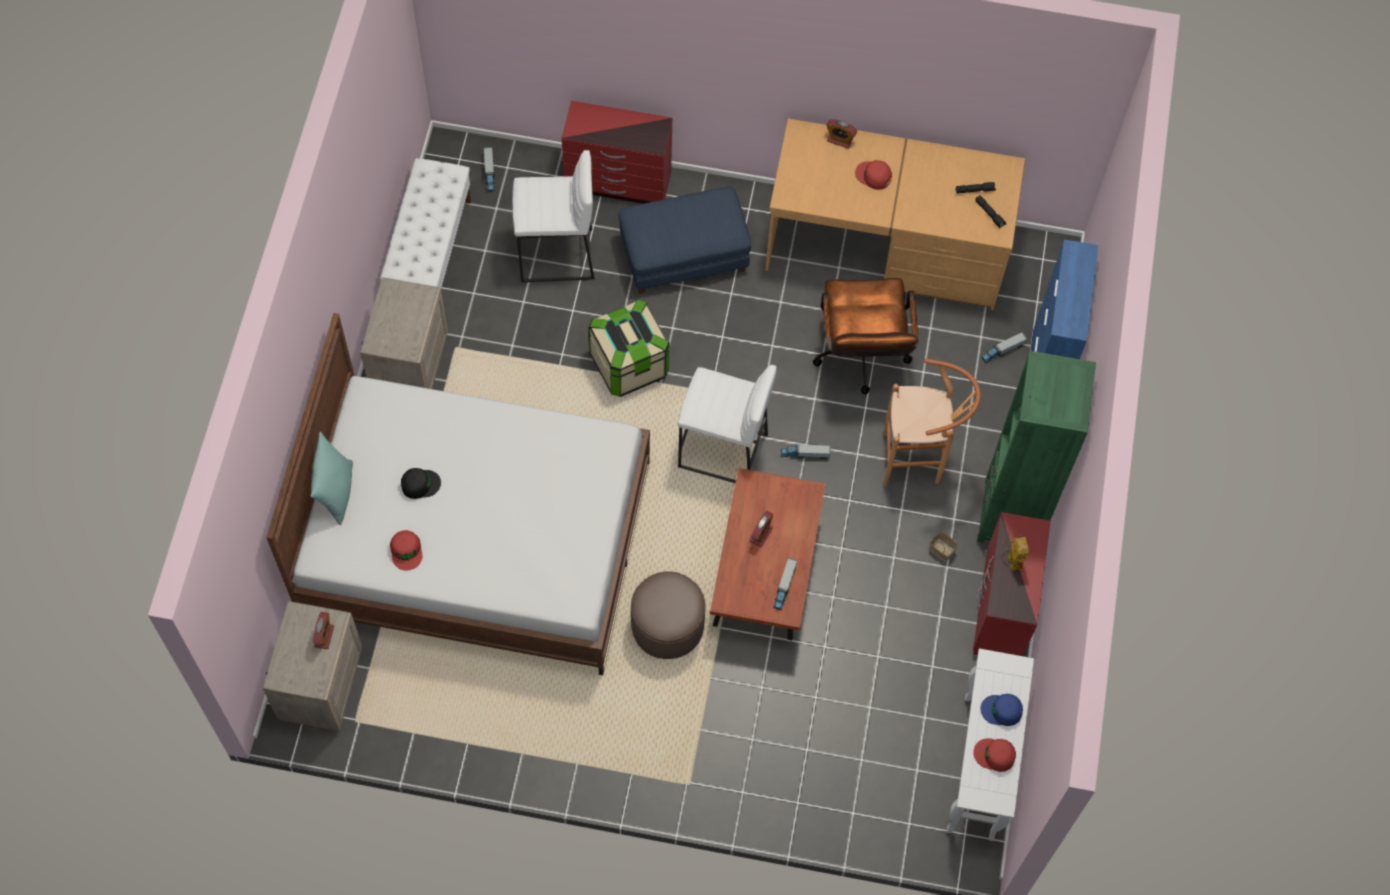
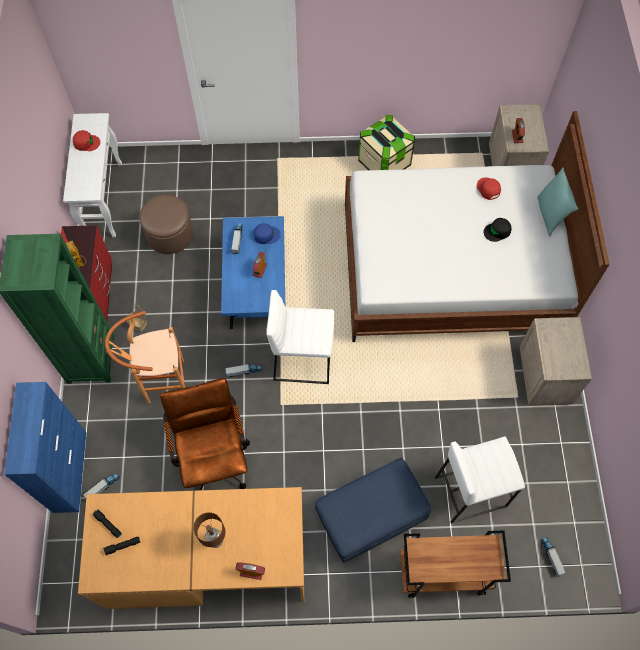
camera: 170 degrees right, 0 degrees up
(430, 253) = (568, 470): white bench -> none
(618, 182) = (443, 573): red dresser -> brown cart
(629, 364) = (387, 412): storage box -> storage box (384, 162)
(667, 625) = (312, 240): brown ottoman -> brown ottoman (169, 234)
(764, 571) = (257, 286): brown coffee table -> blue coffee table
(873, 176) = (215, 540): red cap -> brown table lamp
(1002, 710) = (83, 167): blue cap -> blue cap (266, 235)

